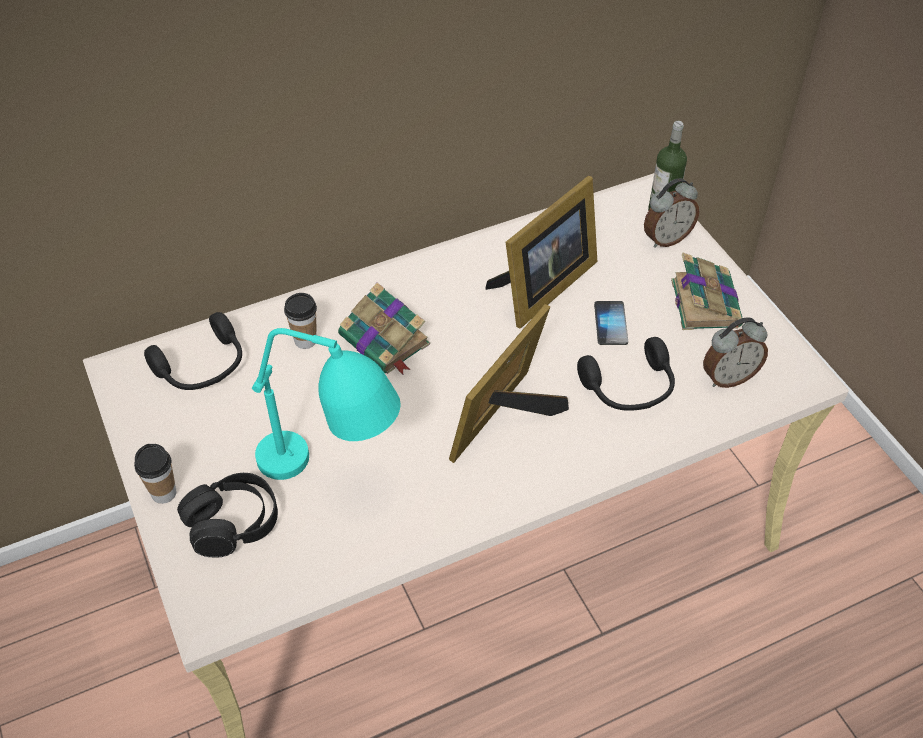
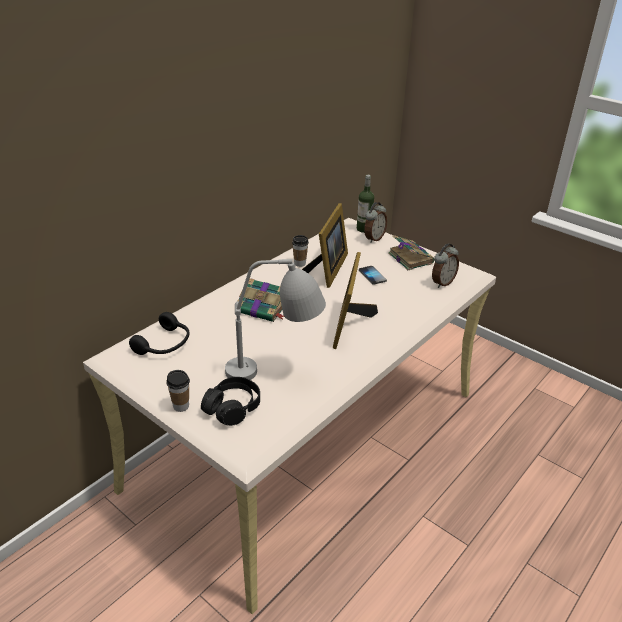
camera: 25 degrees left, 15 degrees down
(305, 340) = (217, 319): cup -> cup (300, 263)
(334, 478) = (276, 372): turquoise table lamp -> grey table lamp
(629, 389) = (400, 298): black headphones -> none

